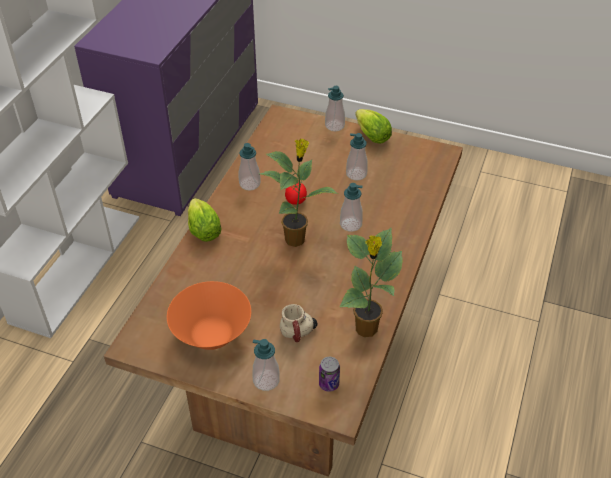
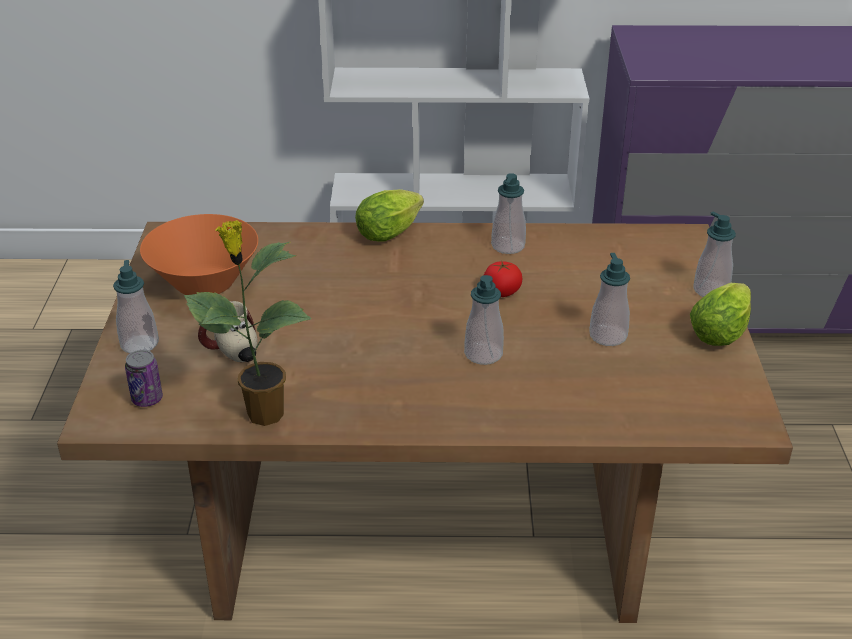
camera: 70 degrees right, 10 degrees down
(296, 239) = (419, 310): potted plant -> none

